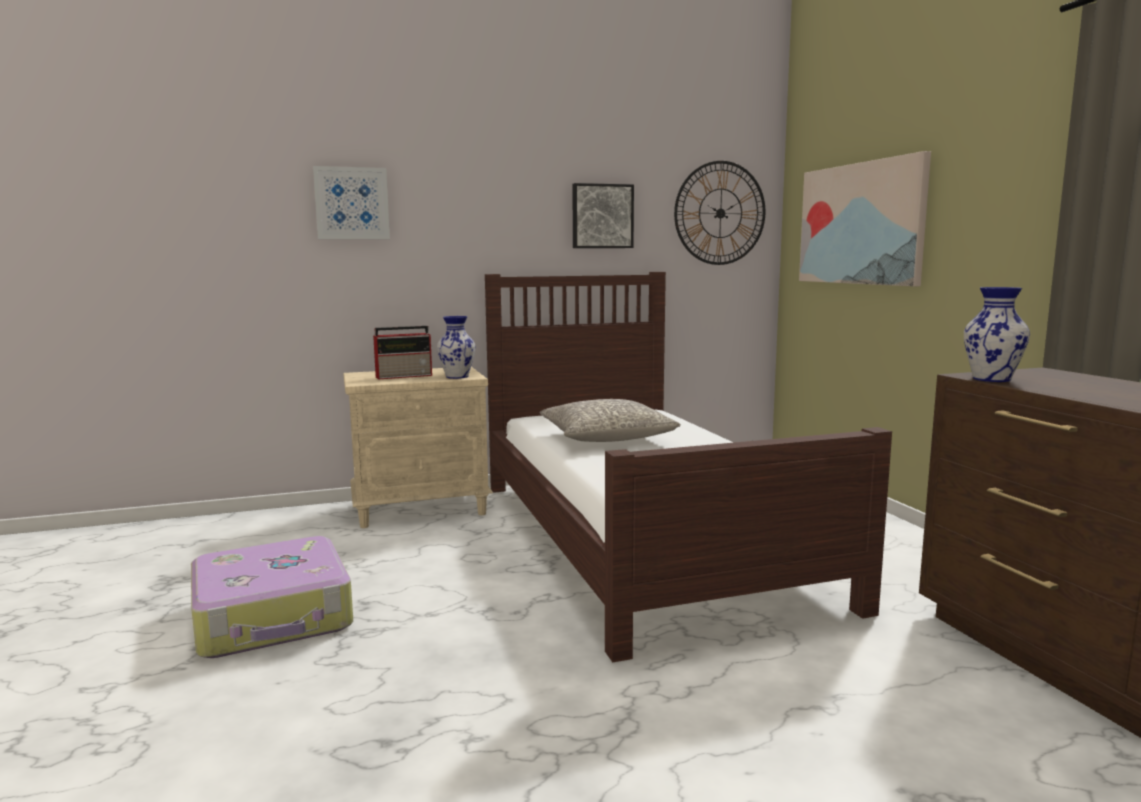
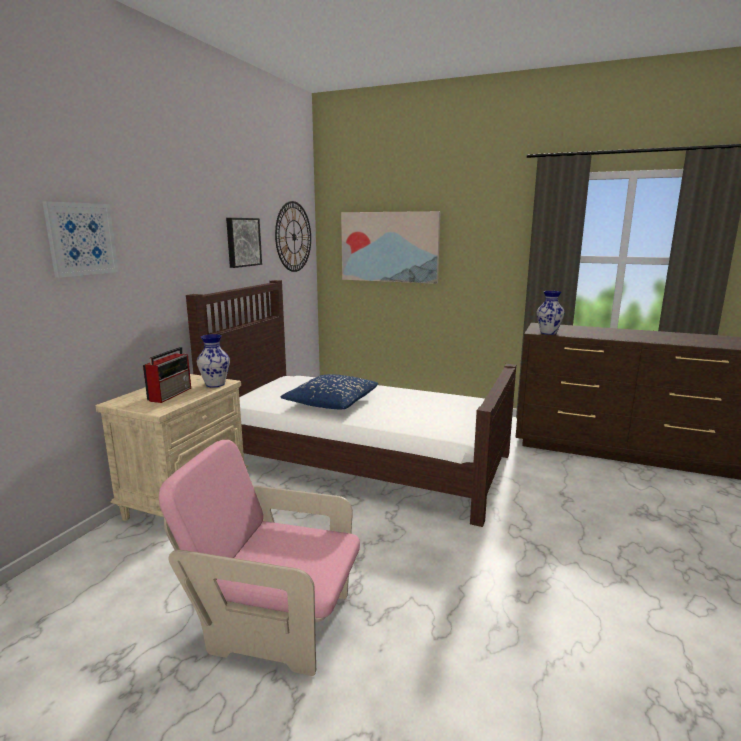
camera: 50 degrees left, 5 degrees up
(274, 617) = (274, 623): suitcase -> pink armchair
(607, 437) = (331, 402): grey pillow -> blue pillow

